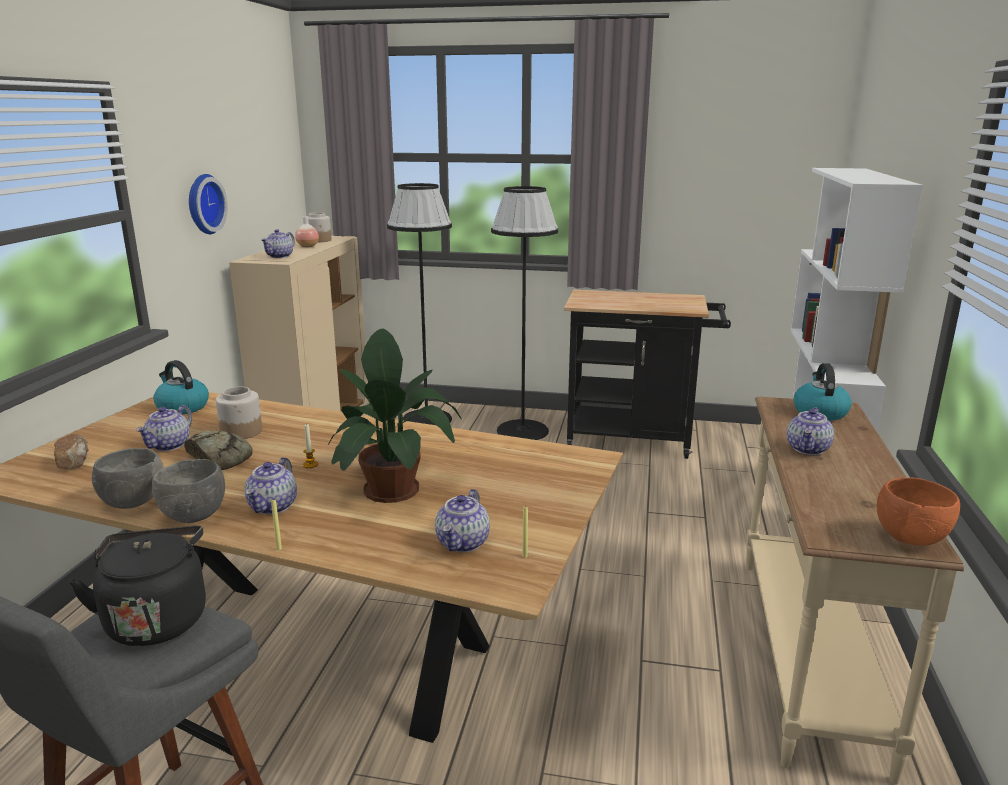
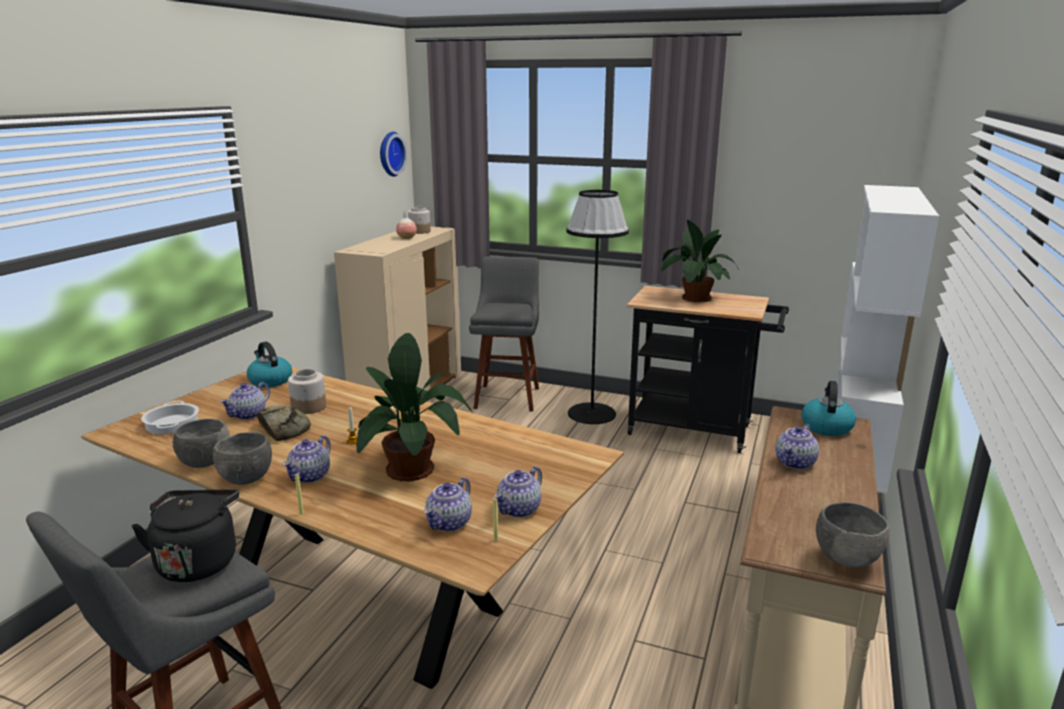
camera: 10 degrees right, 0 degrees up
(74, 462) = (172, 424): bread -> cooking pot
(203, 204) = (312, 202): wall clock -> wall clock (389, 154)
(280, 256) = (378, 248): teapot -> teapot (519, 510)
(427, 419) = (508, 396): black floor lamp -> grey stool
(630, 299) = (693, 298): none -> potted plant
(911, 539) = (847, 559): orange bowl -> grey bowl

